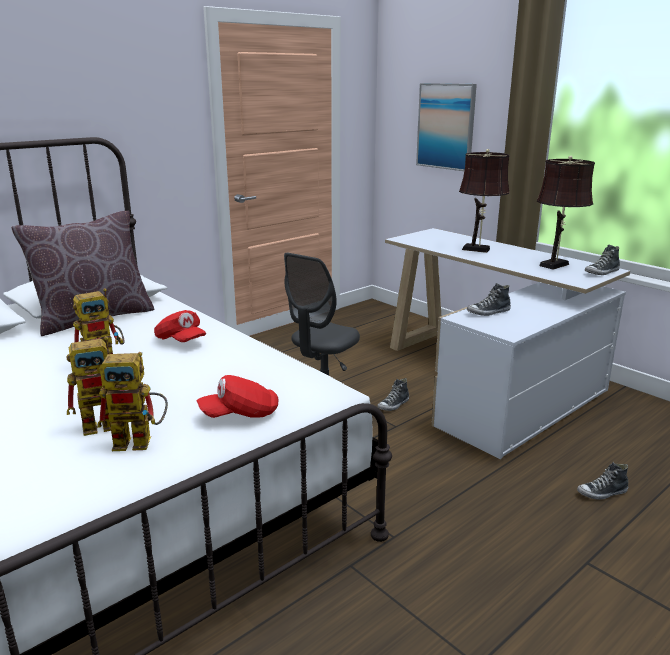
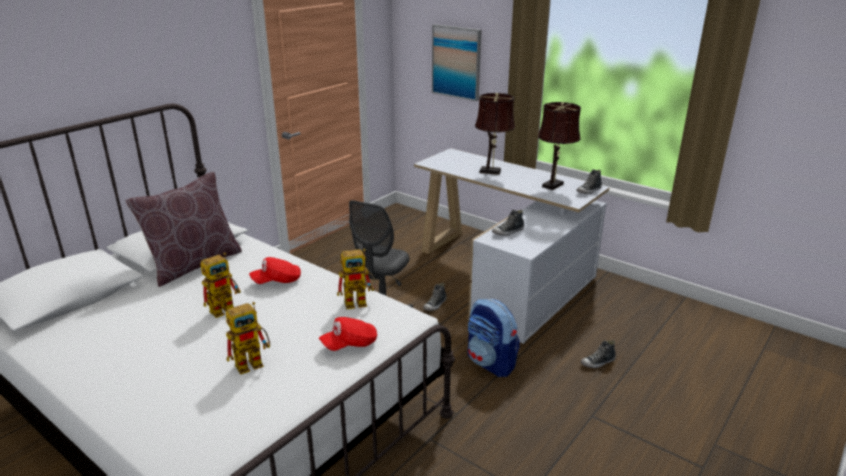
camera: 10 degrees left, 5 degrees up
(141, 441) = (286, 374): toy robot -> toy robot (360, 302)
(180, 341) = (277, 281): red cap -> red cap turned 120 degrees clockwise
(453, 478) = (491, 363): none -> backpack

